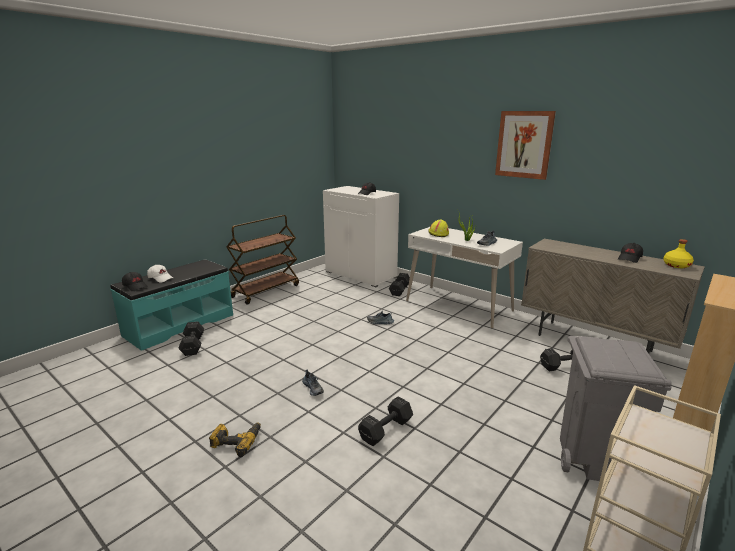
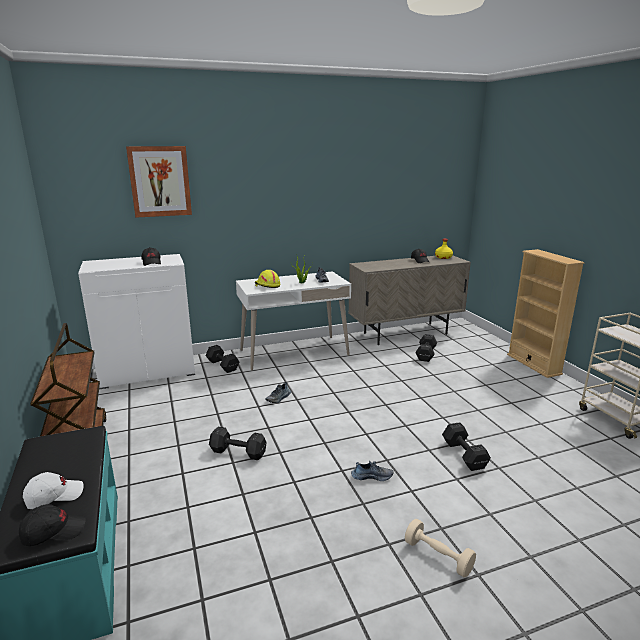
camera: 60 degrees left, 0 degrees up
(193, 345) = (168, 558): black dumbbell -> black dumbbell (237, 452)
(236, 441) = (438, 556): power drill -> beige dumbbell
(524, 144) = (319, 181): picture -> picture (160, 181)
(593, 458) = (529, 389): grey trash can -> none

